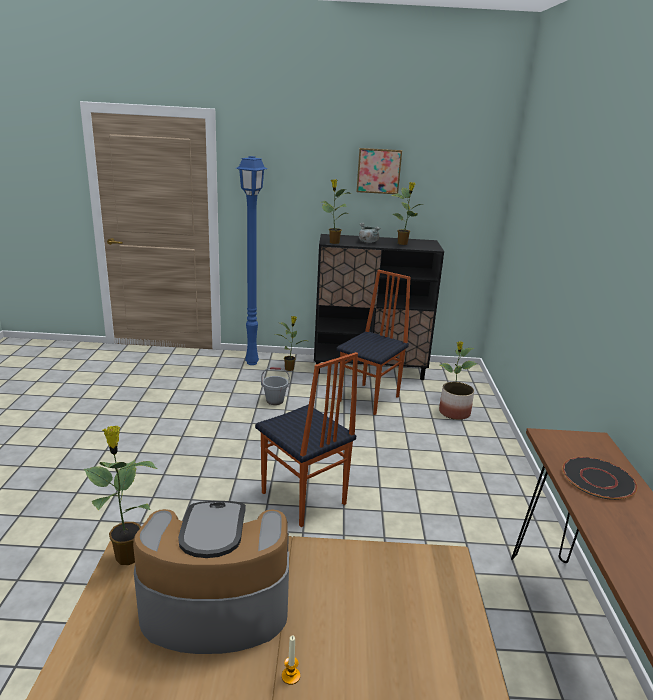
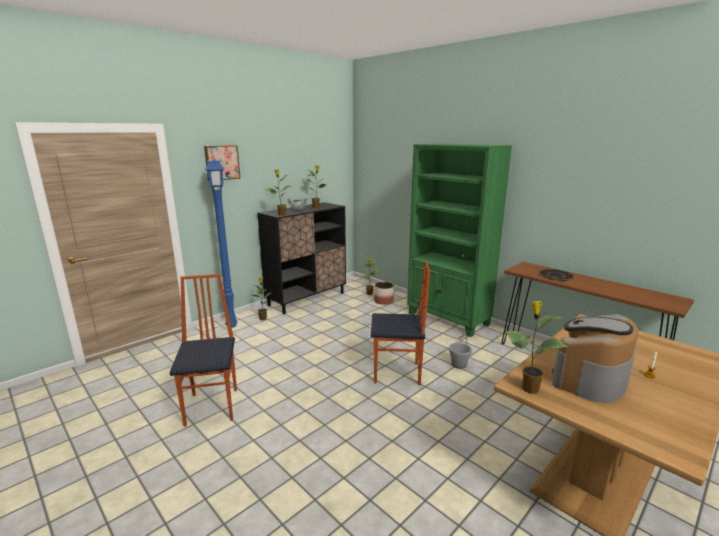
camera: 45 degrees left, 5 degrees down
(275, 401) = (289, 338): grey bucket -> grey bucket (458, 364)
(370, 399) = (336, 313): chair -> chair (213, 406)
(378, 171) = (286, 161): picture -> picture (221, 162)
(498, 480) = (448, 319): none -> green bookcase

